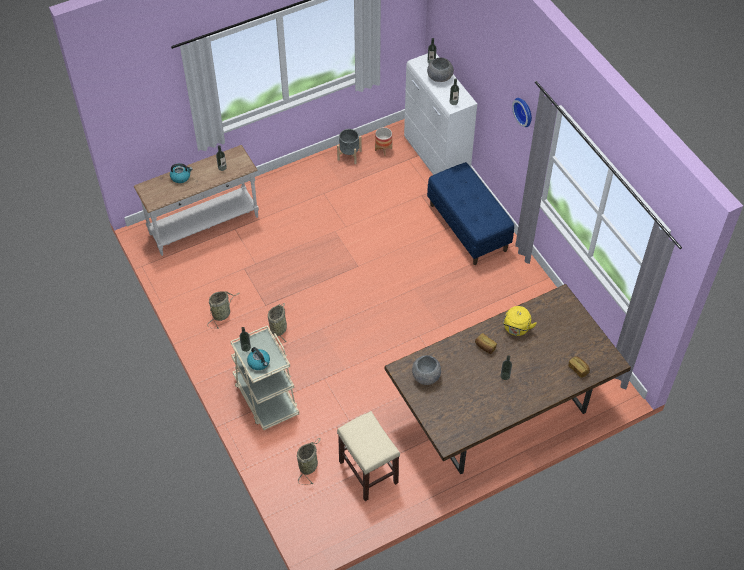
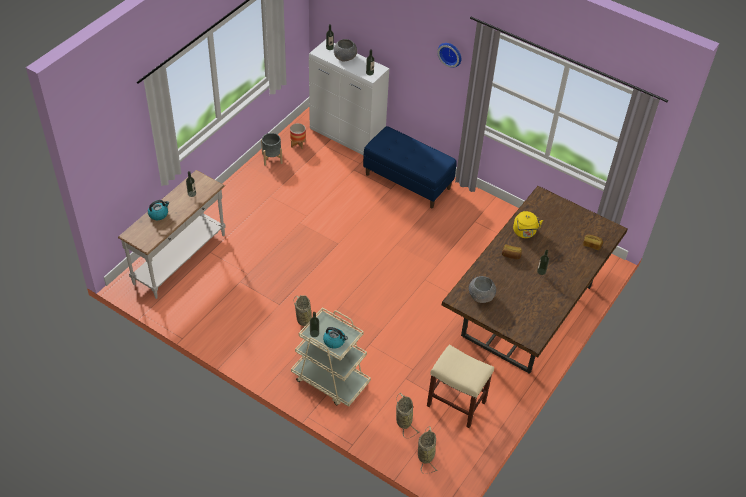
camera: 30 degrees left, 5 degrees down
(222, 314) = (245, 326): basket -> basket (426, 454)

